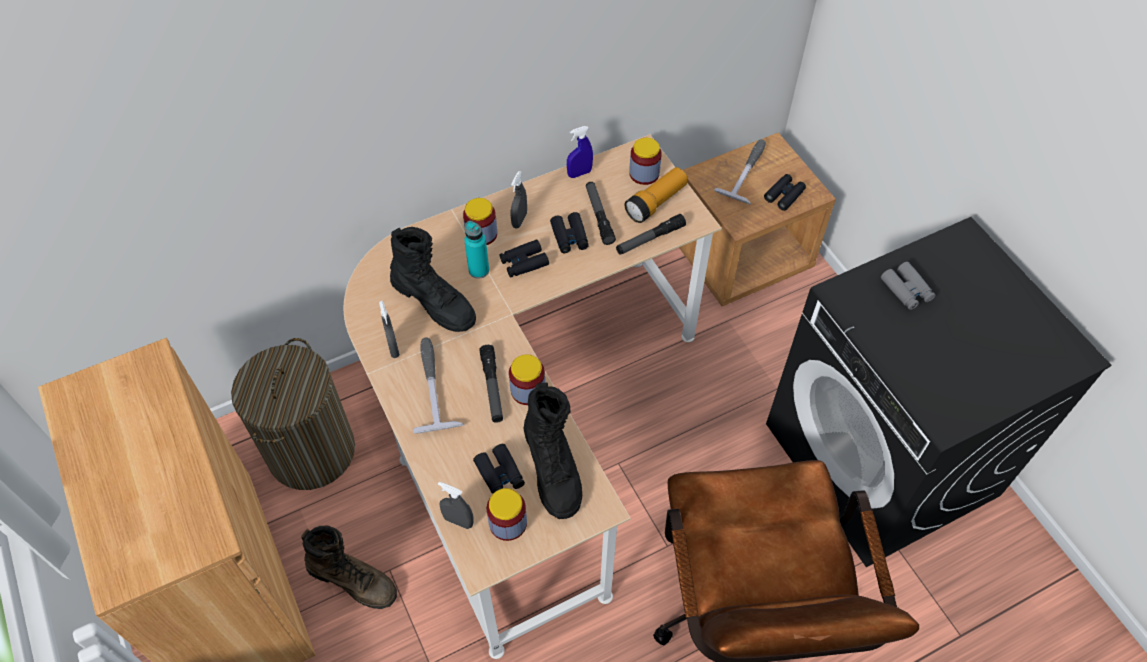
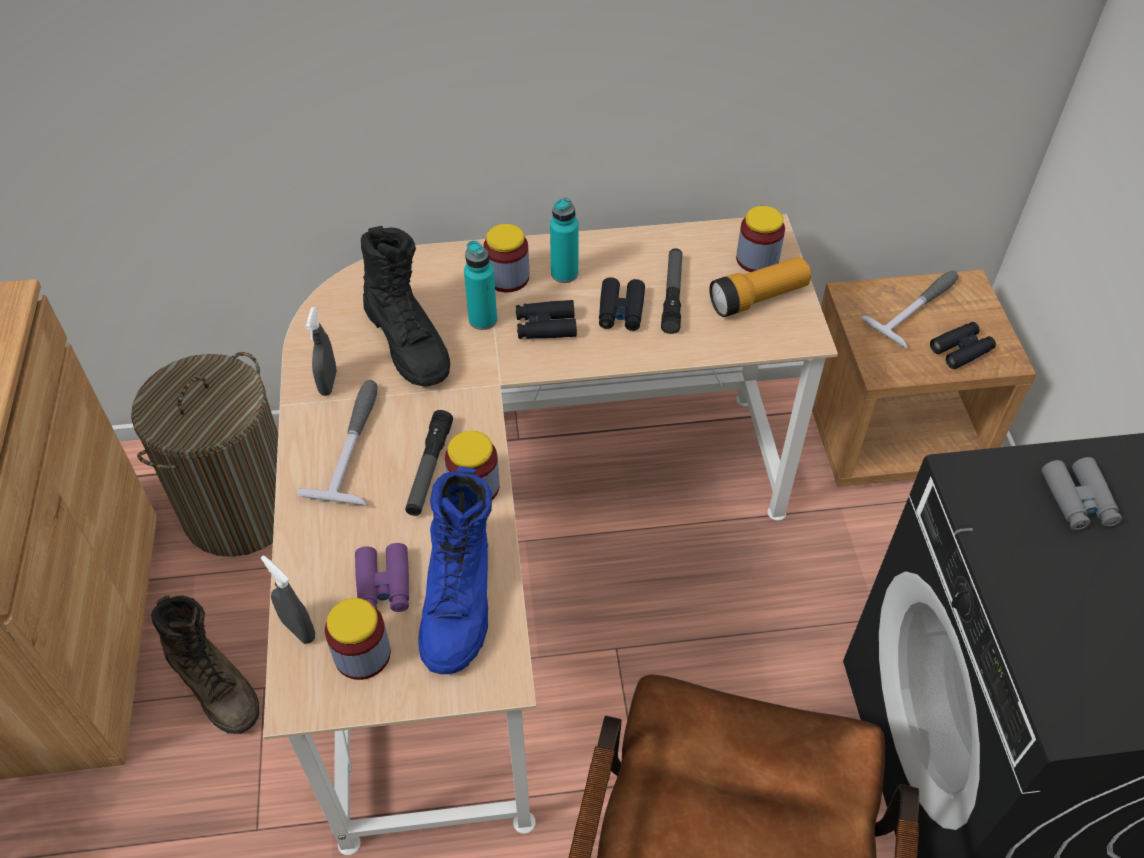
camera: 20 degrees right, 5 degrees down
(500, 474) = (383, 585): black binoculars -> purple binoculars
(519, 220) = (564, 274): grey spray bottle -> turquoise bottle
(553, 467) = (460, 599): black boot -> blue boot
(579, 173) = (669, 238): blue spray bottle -> none
(650, 239) = (730, 341): flashlight -> none

